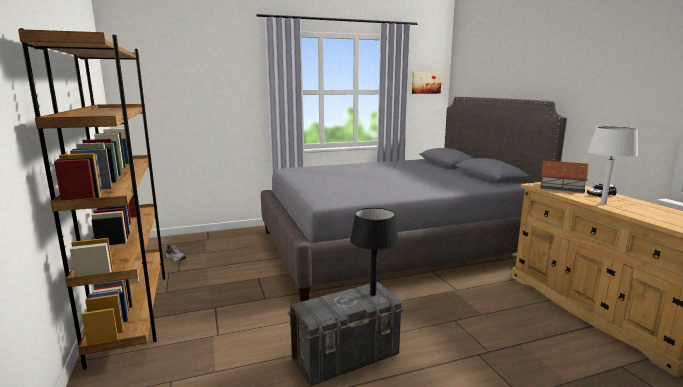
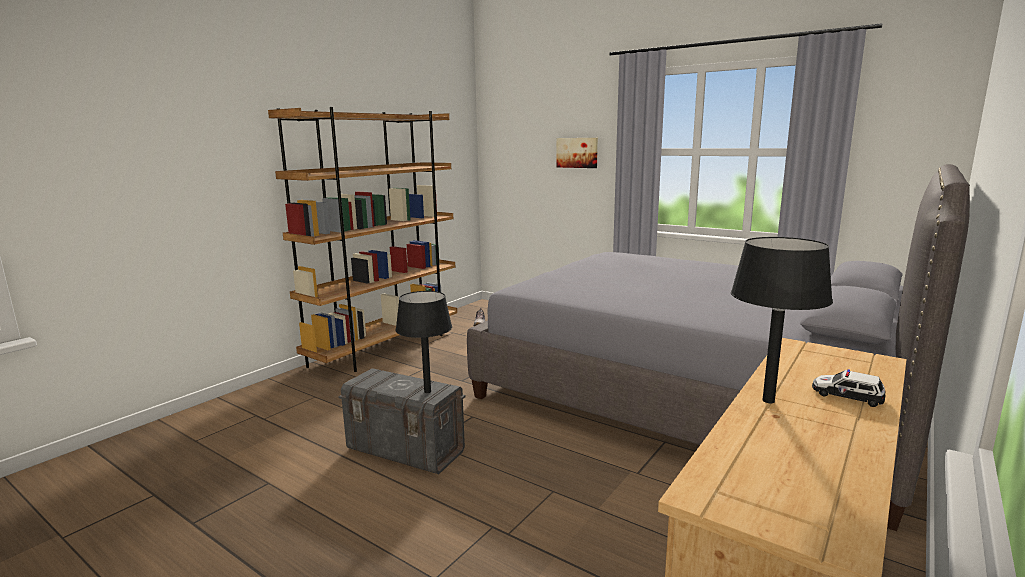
camera: 55 degrees right, 0 degrees up
(426, 83) = (908, 136): picture -> picture (577, 152)
(562, 187) = (827, 364): toy house -> none
(603, 204) = (768, 401): white table lamp -> black table lamp

